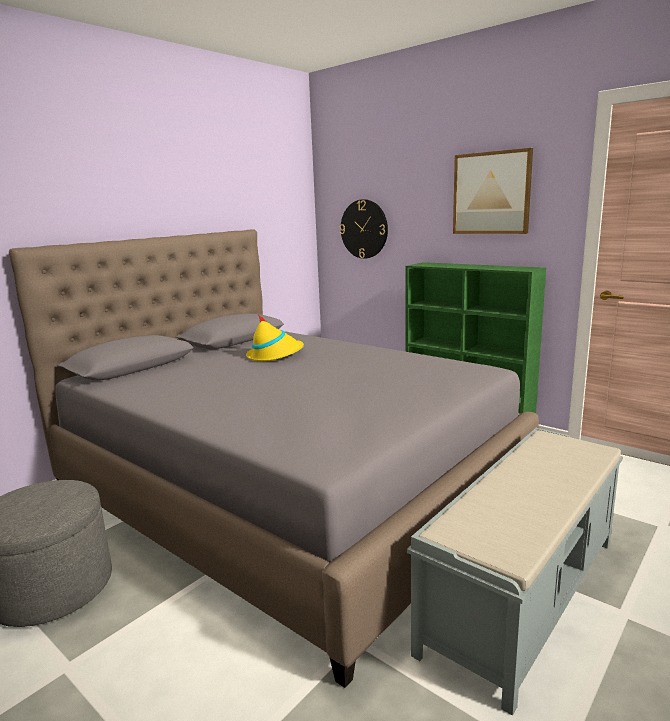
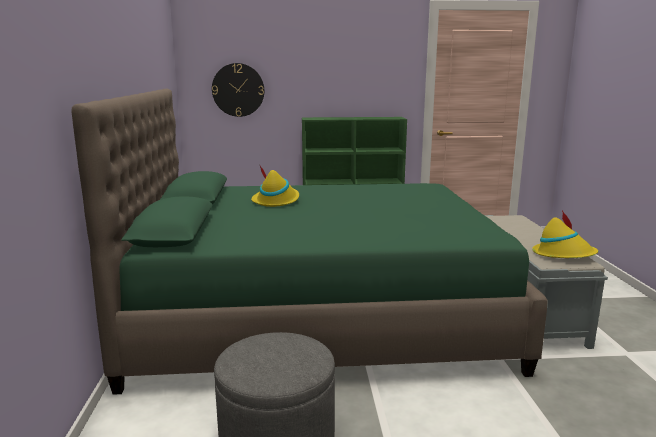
camera: 45 degrees left, 0 degrees up
(288, 491) = (319, 313): grey bed -> green bed
(491, 193) = (359, 63): picture -> none
(509, 530) = (563, 254): none -> yellow hat

